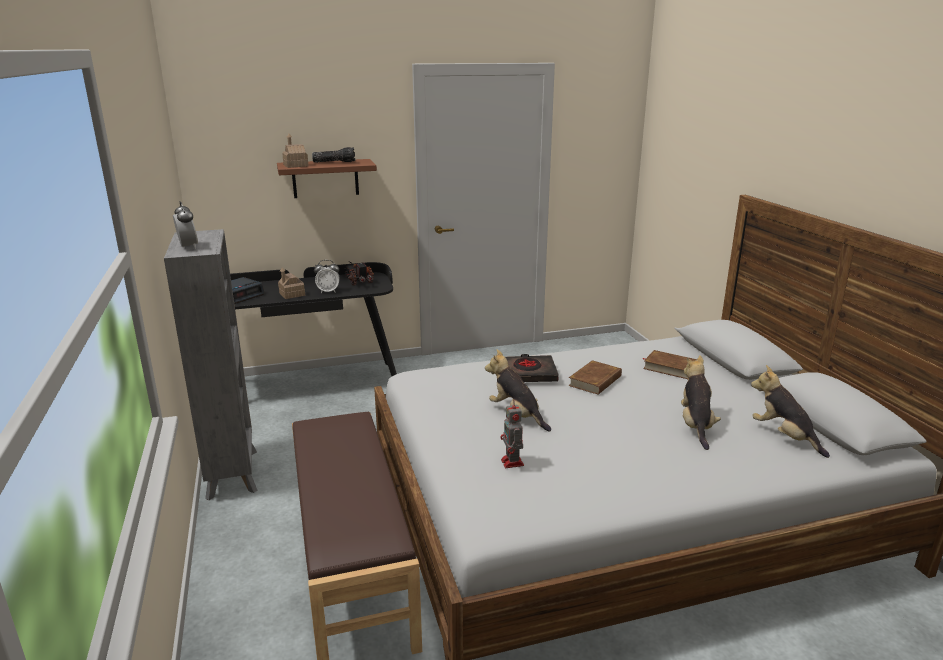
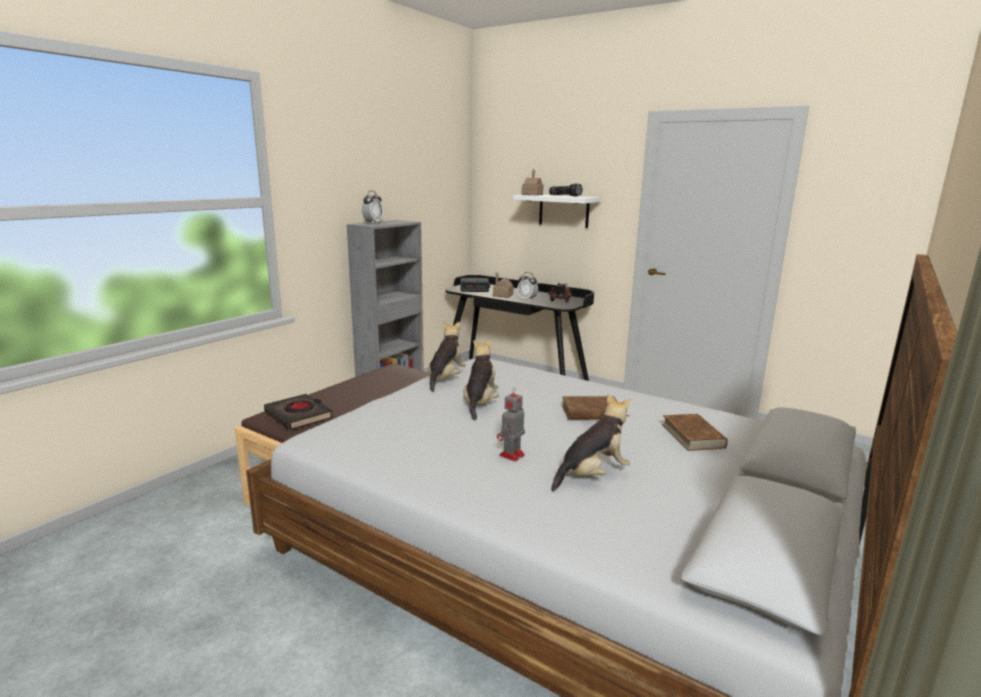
camera: 50 degrees right, 5 degrees down
(325, 178) = (564, 210): brown shelf -> white shelf
(512, 463) = (404, 421): toy robot -> toy robot (511, 456)
(526, 373) = (548, 386): black book -> black book (299, 416)
(784, 436) = (659, 529): plush toy -> plush toy (445, 378)

